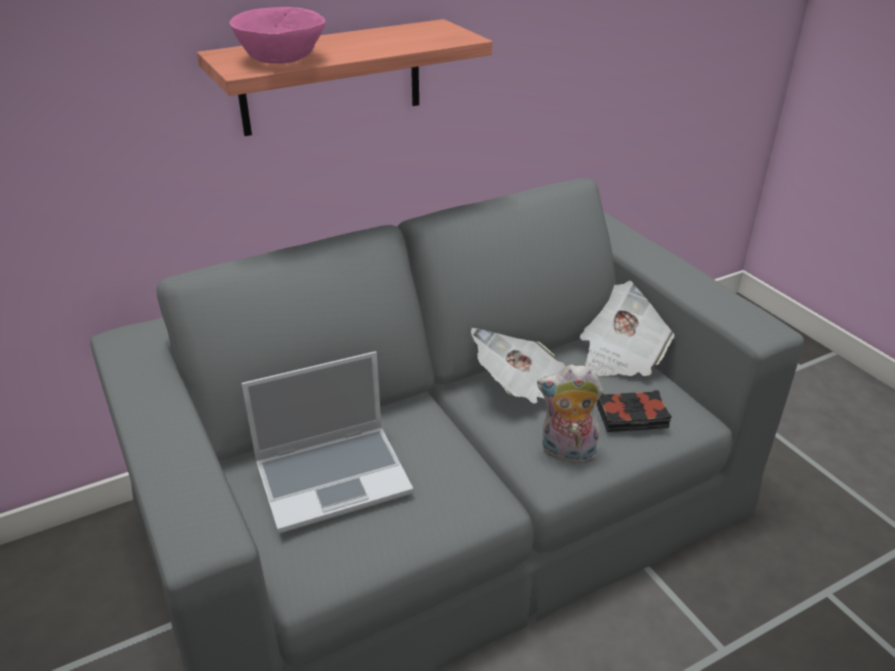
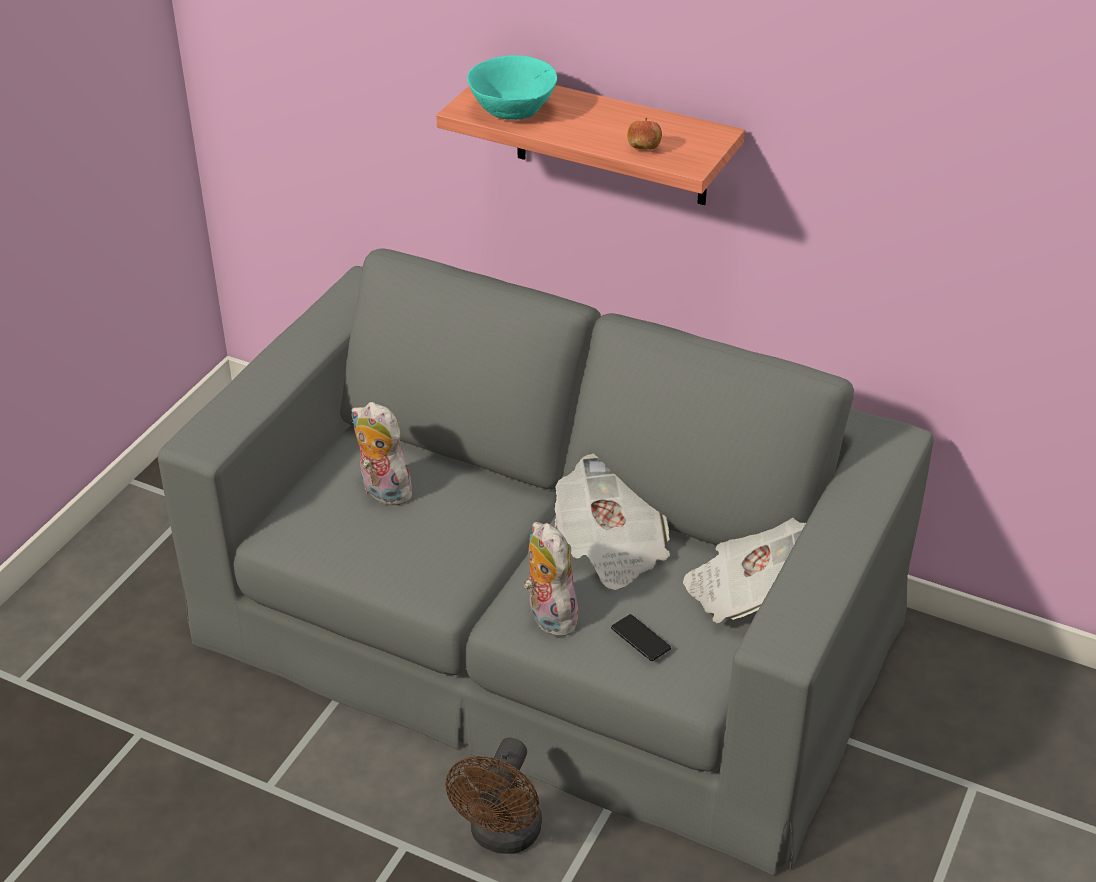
camera: 55 degrees right, 5 degrees up
(280, 59) = (511, 111): pink bowl -> turquoise bowl
(334, 477) = (382, 492): laptop -> plush toy
(419, 42) = (644, 149): none -> apple
(632, 417) = (640, 638): black book -> phone
(635, 644) = (502, 836): none -> brown fan

